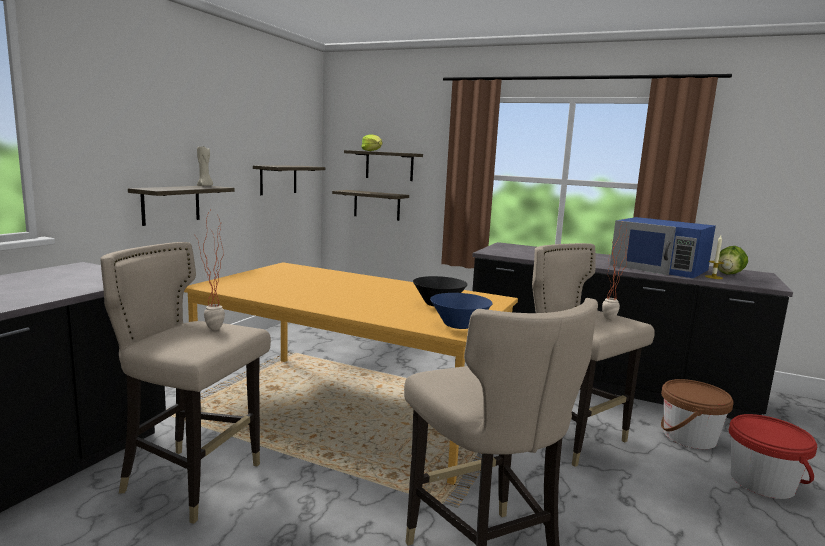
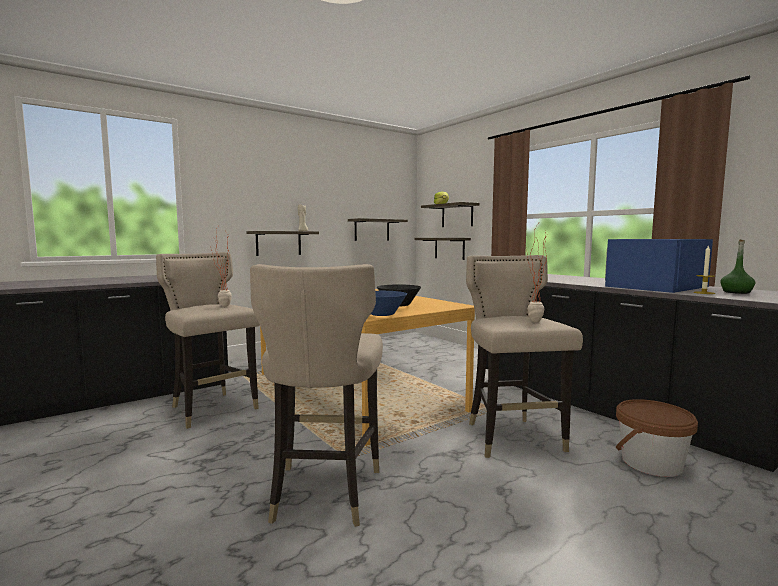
camera: 30 degrees right, 5 degrees down
(659, 267) = (655, 286): blue microwave -> blue microwave turned 75 degrees clockwise
(728, 274) = (736, 292): lettuce -> green bottle
(762, 482) = (694, 517): red bucket -> none

